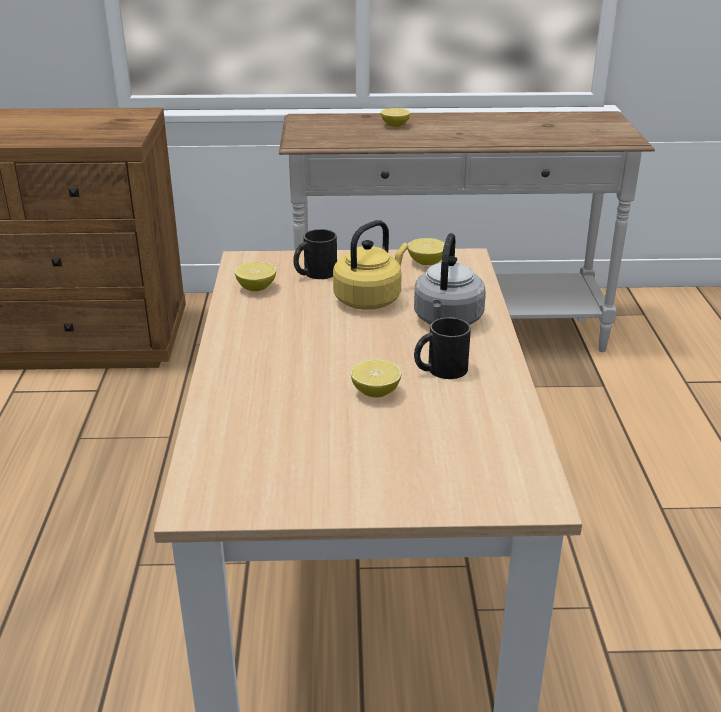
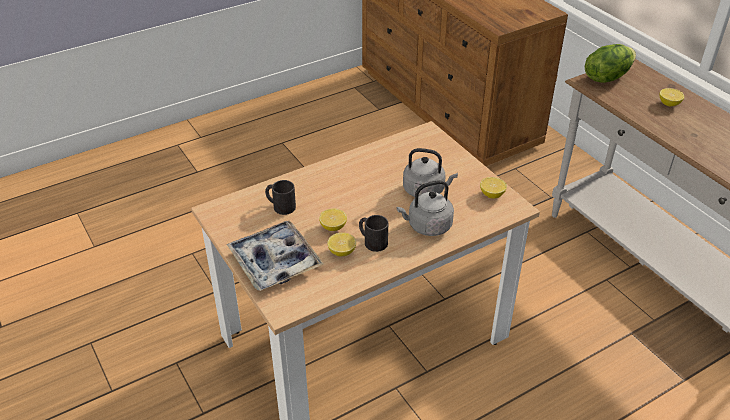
camera: 60 degrees right, 10 degrees up
(256, 288) = (401, 149): lemon -> lemon (342, 252)
(307, 132) = (606, 77): none -> lettuce
(314, 274) = (436, 160): black mug -> black mug (280, 206)
(370, 299) = (426, 190): yellow kettle -> grey kettle
(410, 472) = (275, 262): none -> tray

